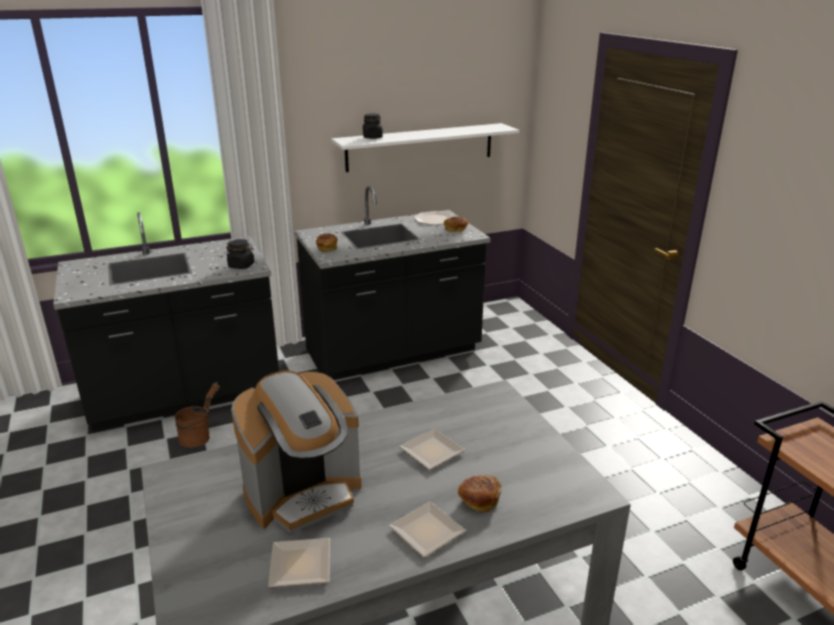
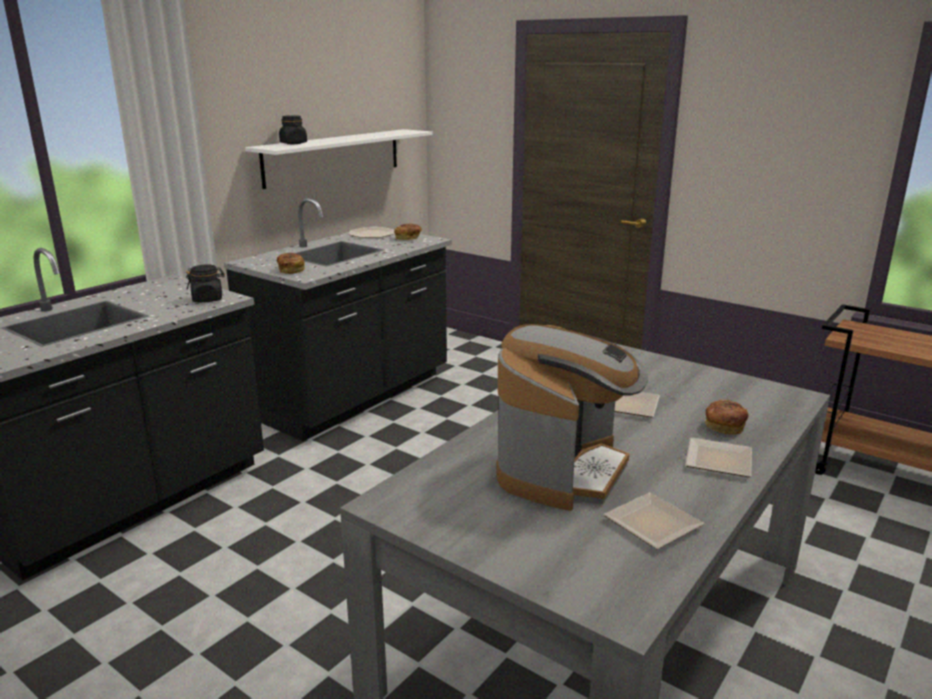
camera: 30 degrees left, 5 degrees down
(200, 436) = (198, 537): brown bucket -> none

